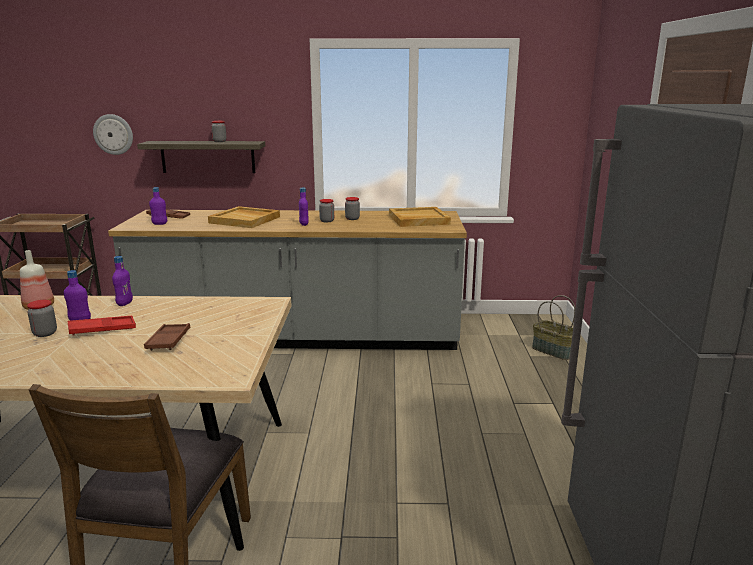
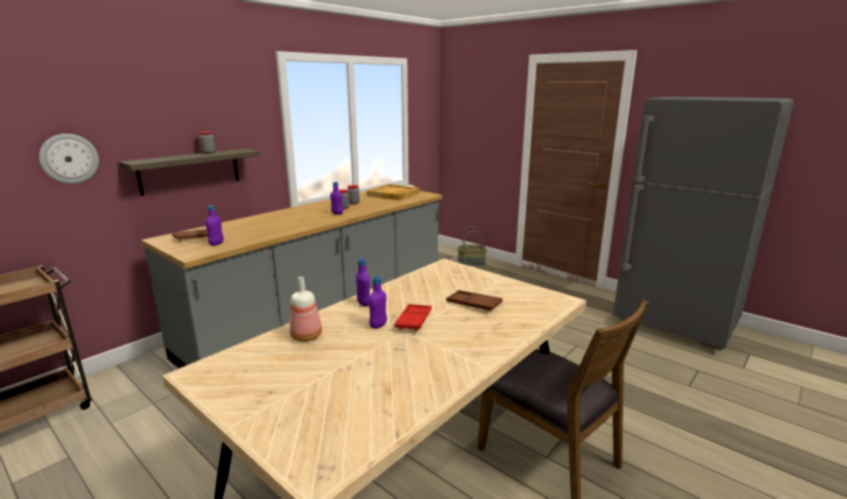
camera: 50 degrees left, 0 degrees up
(45, 333) = (386, 342): jar -> none
(245, 220) = (281, 222): beige tray -> none

